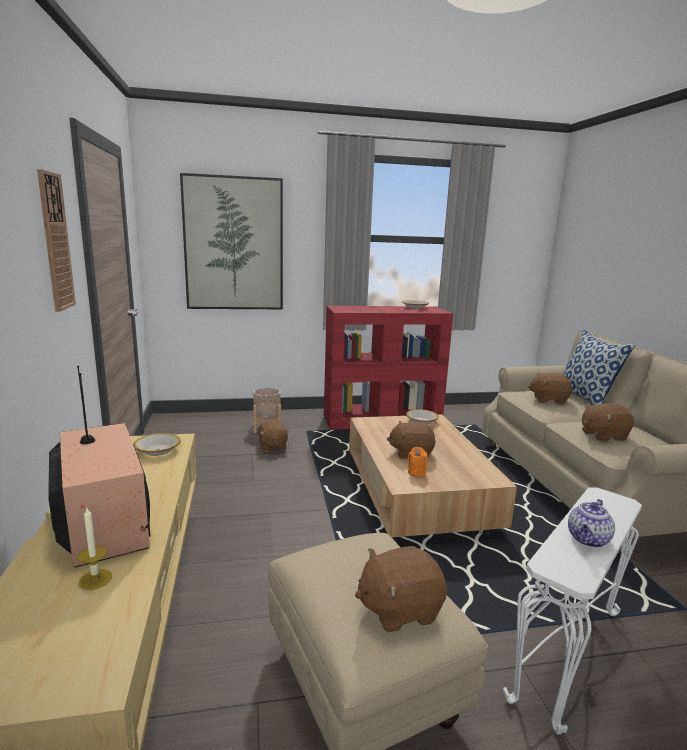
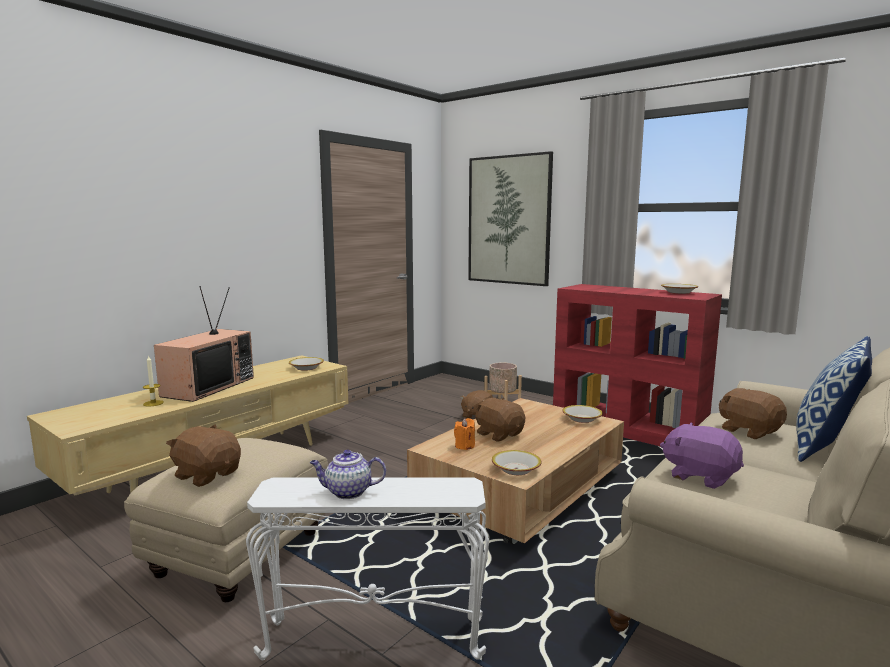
camera: 50 degrees right, 5 degrees down
(55, 242) = (271, 212): wall clock -> none
(480, 475) = (516, 469): none -> bowl
(603, 435) = (700, 476): brown plush toy -> purple plush toy

